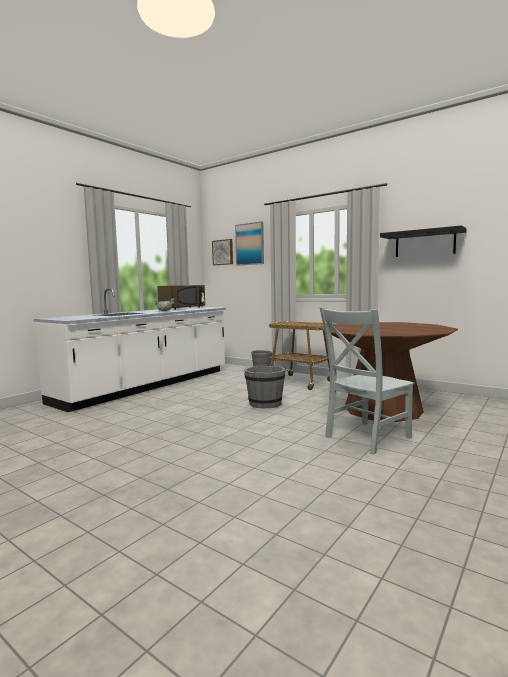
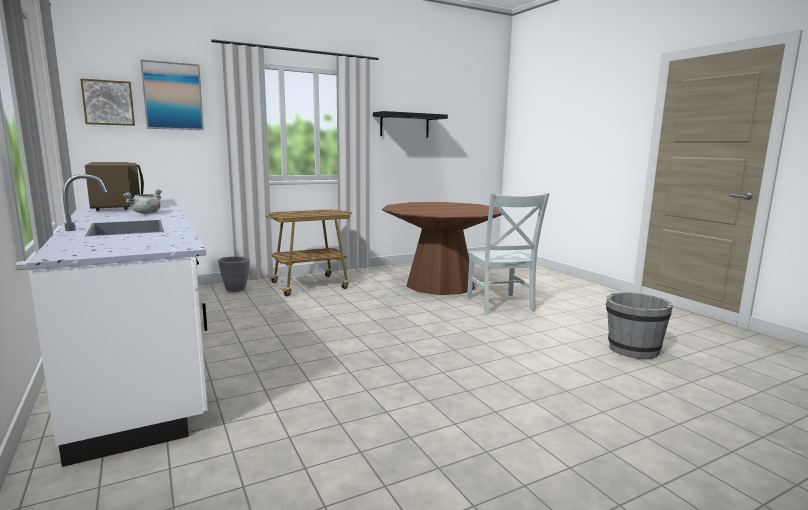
camera: 65 degrees left, 5 degrees up
(265, 404) = (366, 313): grey bucket -> grey bucket (632, 350)

